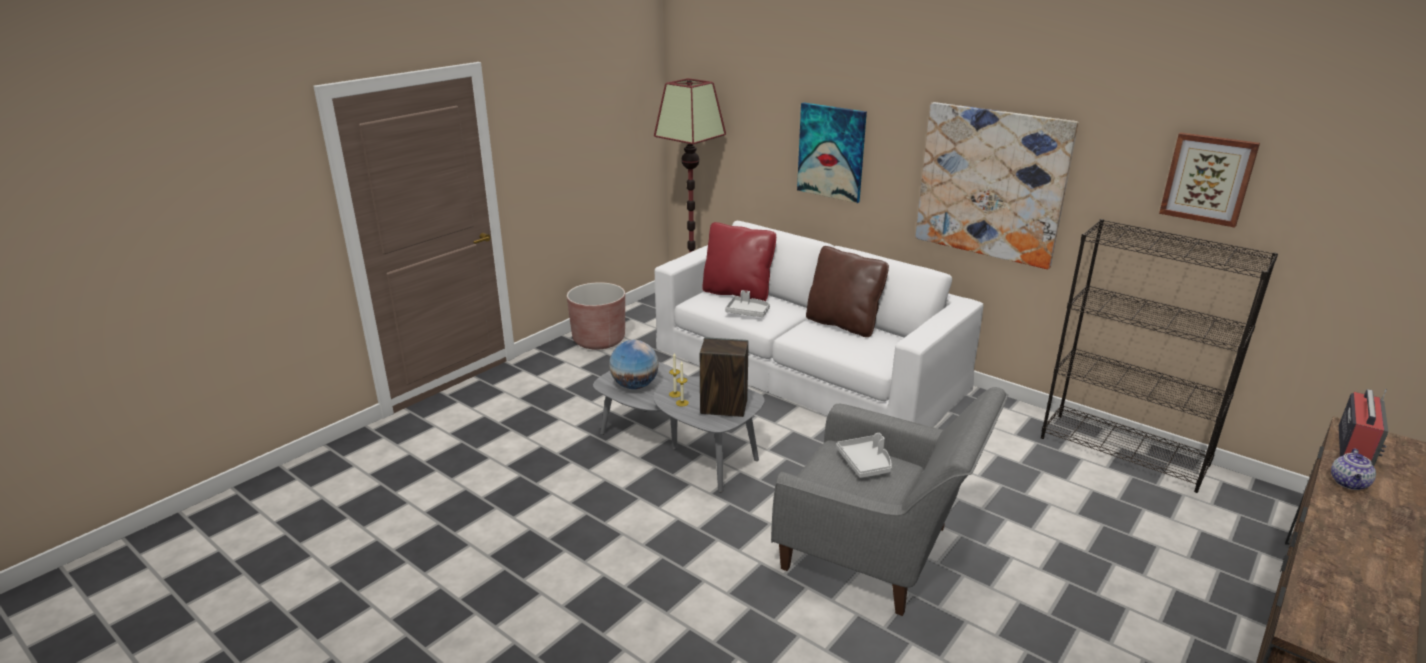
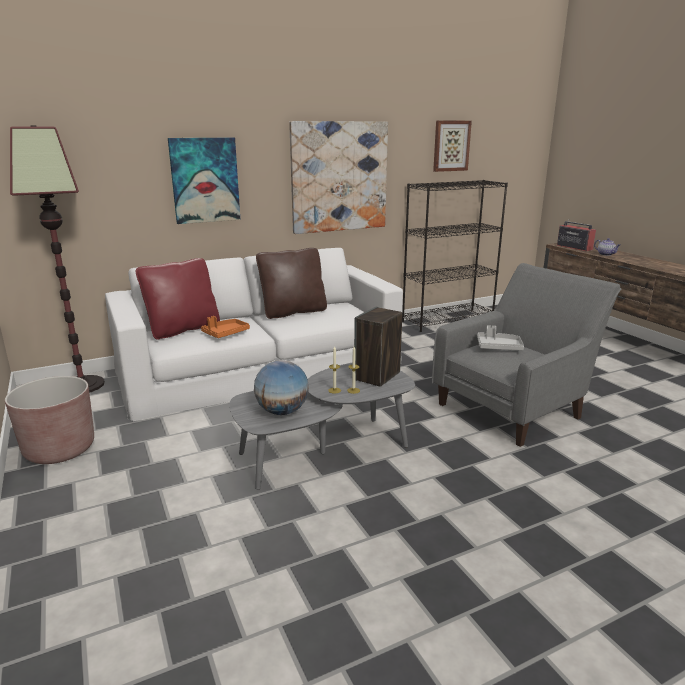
camera: 65 degrees left, 5 degrees down
(747, 312) = (225, 333): grey tray -> orange tray

